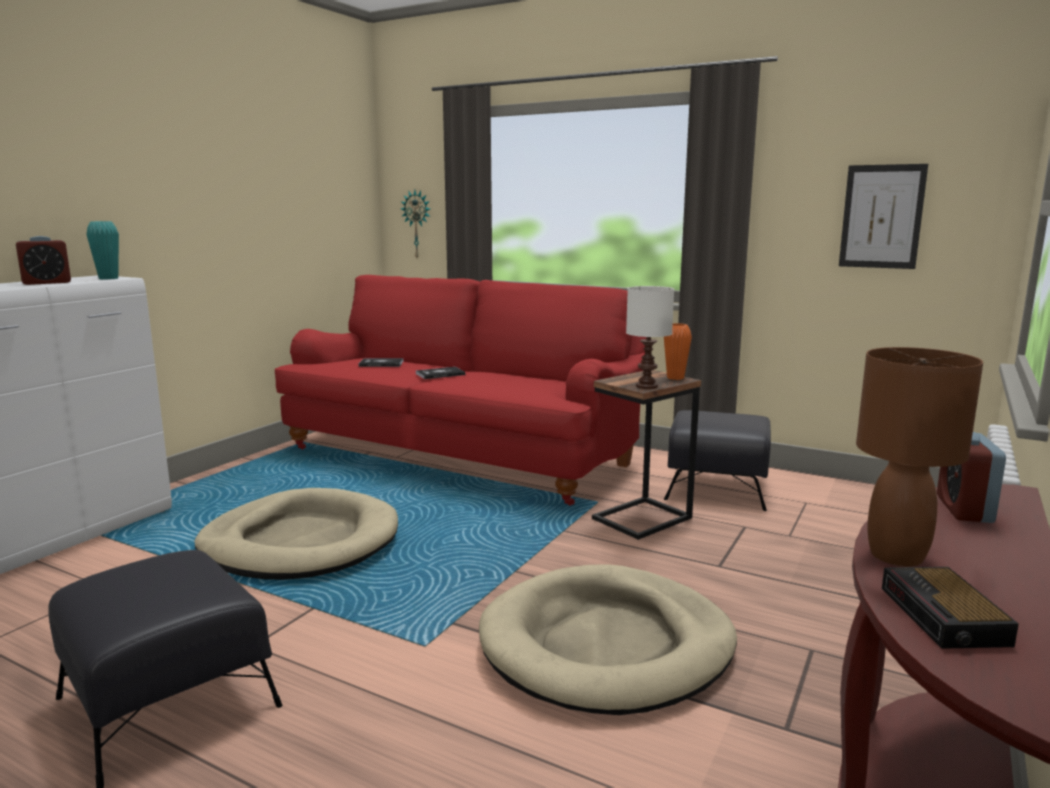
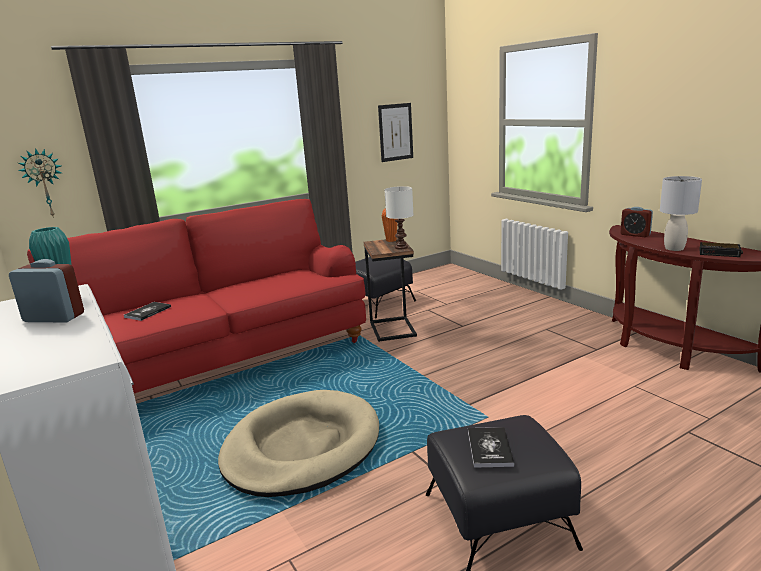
camera: 60 degrees left, 5 degrees up
(46, 283) = (54, 318): alarm clock -> alarm clock turned 75 degrees counterclockwise
(440, 374) = (219, 297): book -> book (489, 448)
(607, 645) = (517, 368): beige dog bed -> none
(896, 555) = (674, 248): brown table lamp -> grey table lamp

